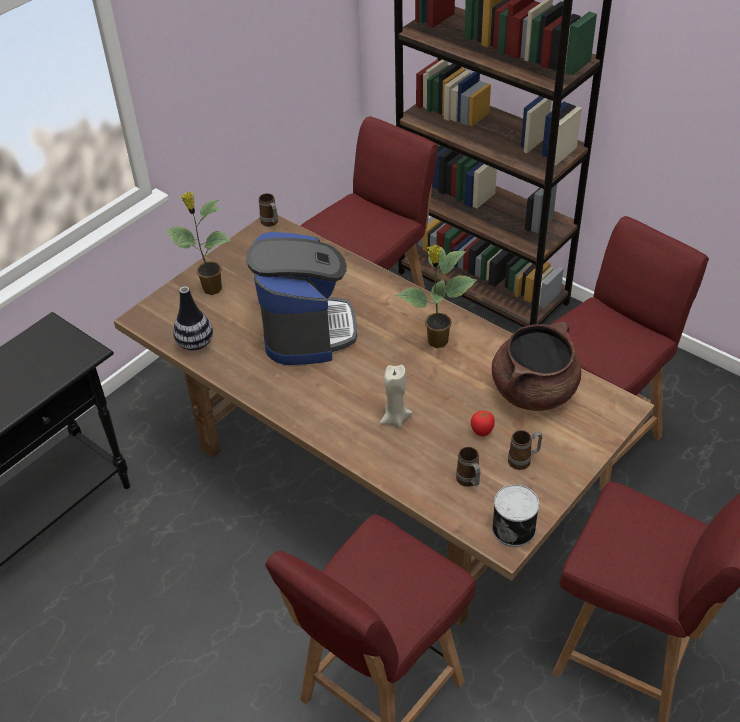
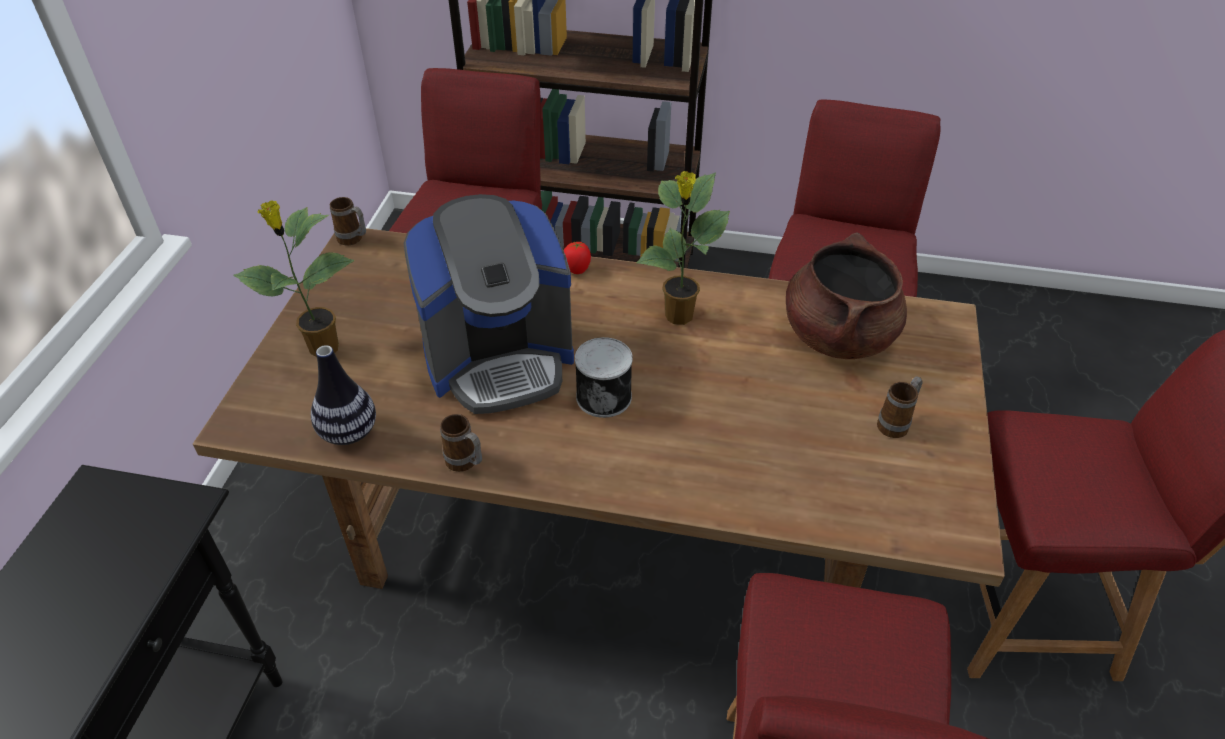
camera: 30 degrees left, 0 degrees up
(306, 330) = (499, 359): coffee machine -> coffee machine turned 105 degrees clockwise
(395, 419) = (702, 432): beige candle -> none
(469, 482) = (857, 477): mug -> mug (466, 463)
(482, 432) = (820, 407): tomato -> tomato (577, 270)
(514, 528) = (957, 514): can -> can (604, 396)

